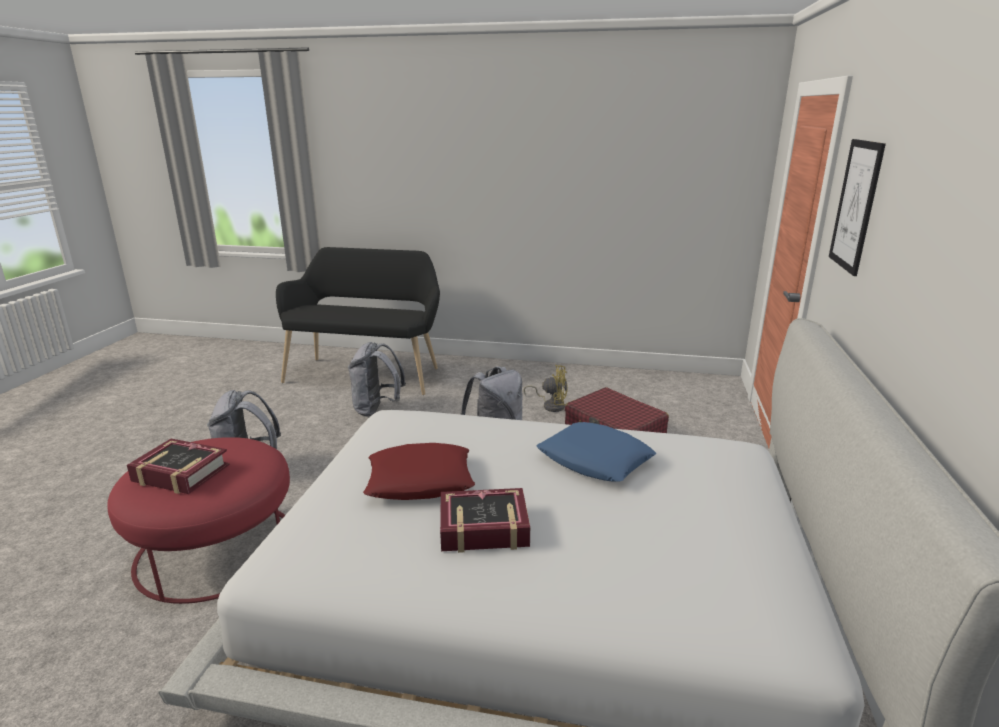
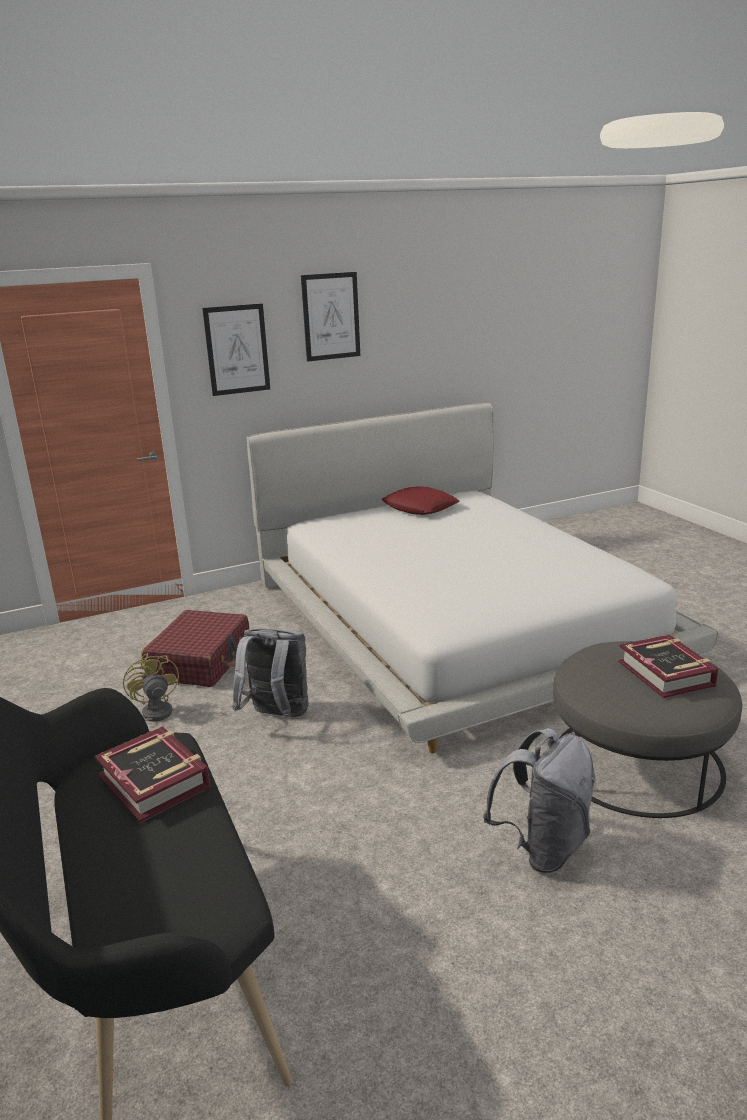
camera: 125 degrees left, 0 degrees up
(216, 549) = (637, 762): red ottoman -> grey ottoman
(377, 409) = (286, 849): grey backpack -> none
(419, 481) = (506, 574): red pillow -> red pillow (420, 507)
(483, 528) = (513, 544): book -> book (155, 781)
(594, 460) = (395, 542): blue pillow -> none
(927, 187) = (331, 316): none -> picture

